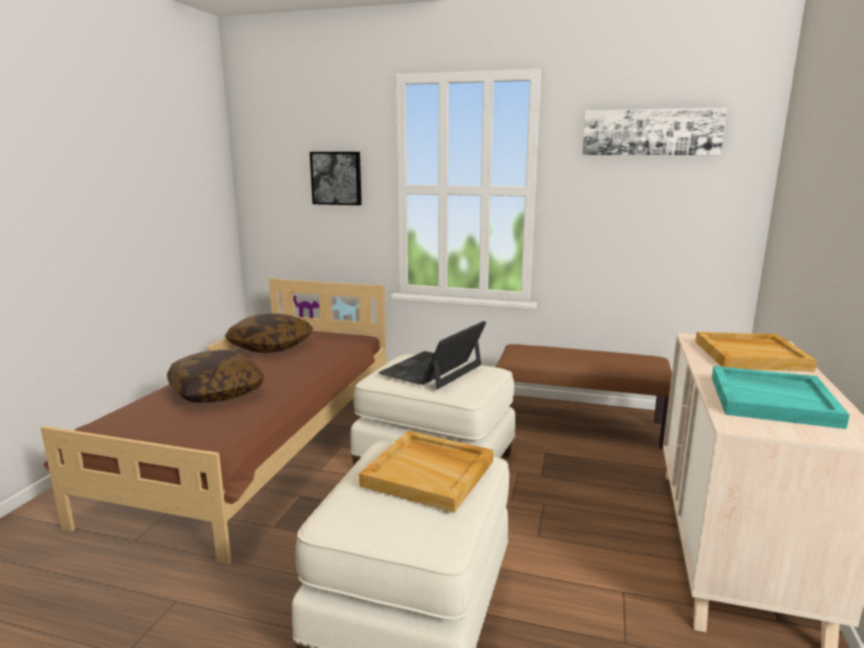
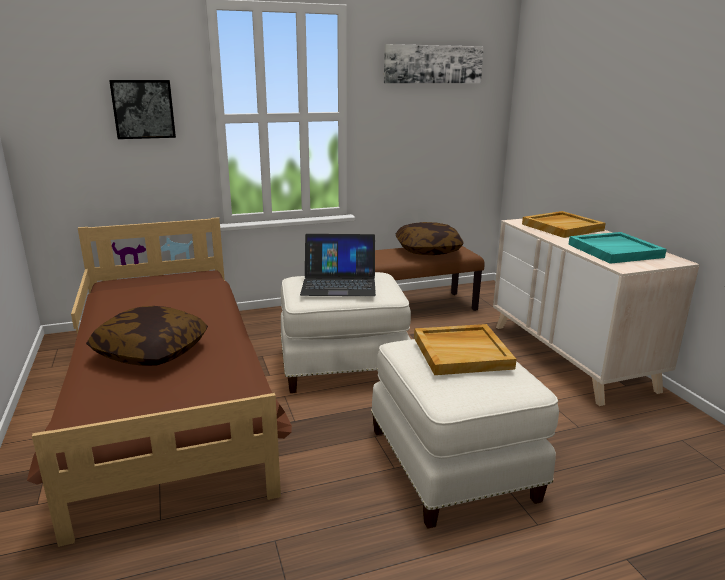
camera: 35 degrees left, 5 degrees up
(271, 346) = (128, 299): pillow -> pillow (428, 250)
(432, 369) = (339, 283): laptop -> laptop turned 90 degrees counterclockwise

